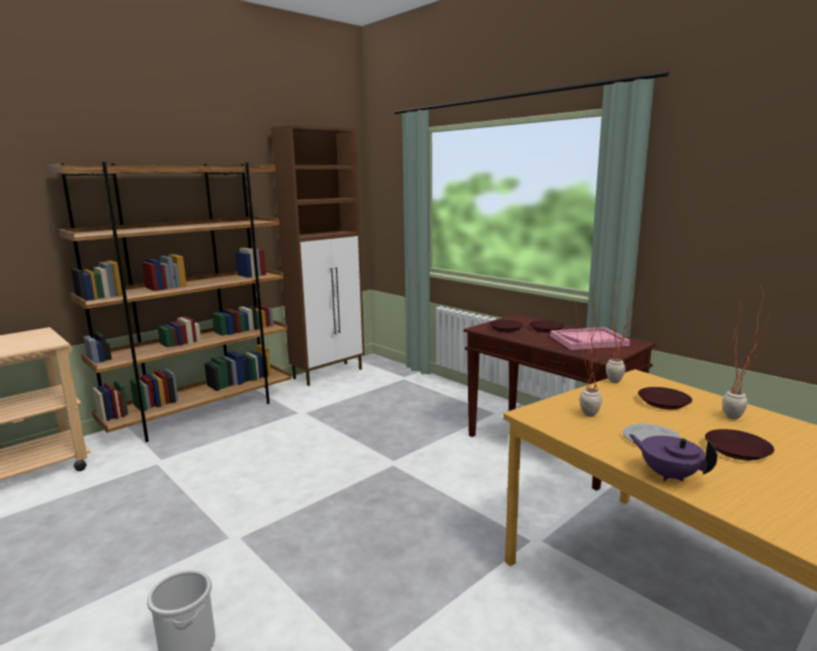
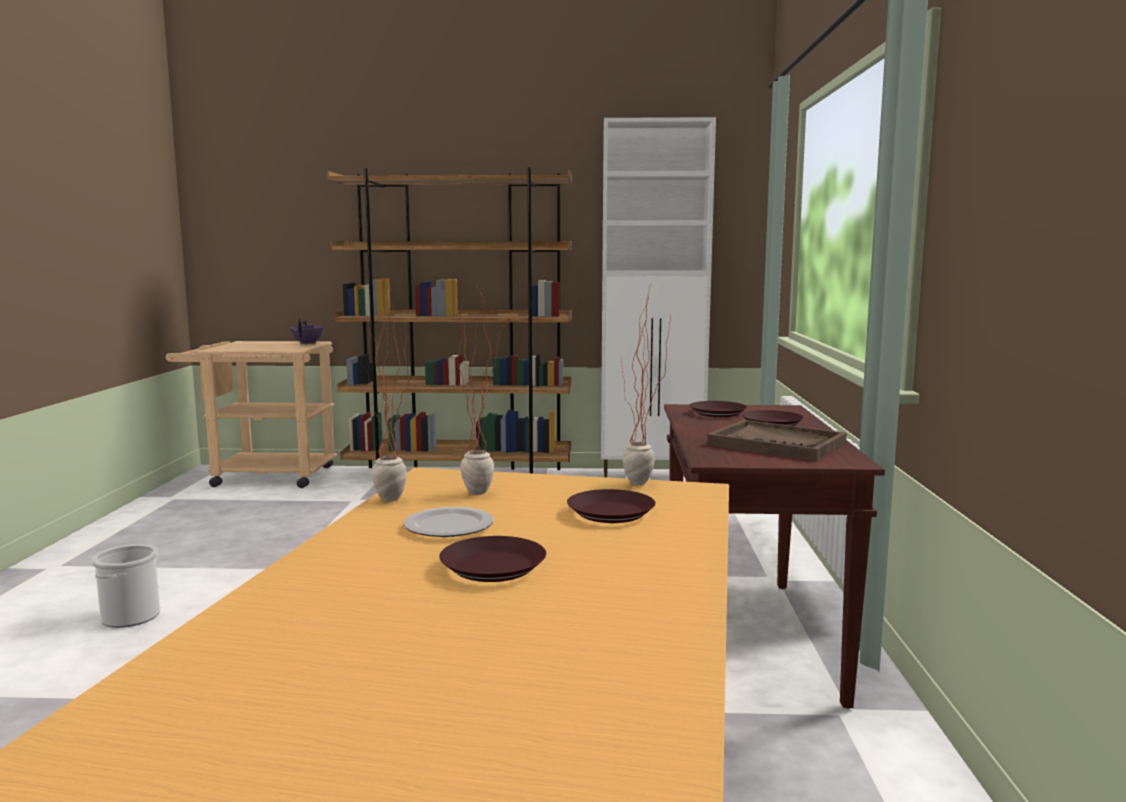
camera: 45 degrees right, 5 degrees down
(329, 373) = (652, 476): brown cabinet -> white cabinet
(588, 340) = (777, 444): pink tray -> brown tray
(668, 475) = (337, 547): purple teapot -> purple teapot (308, 343)
(740, 419) = (635, 555): potted plant -> potted plant (391, 503)

